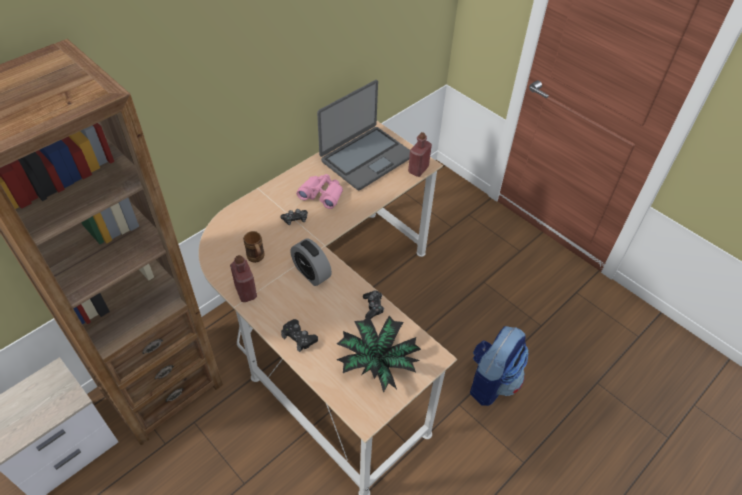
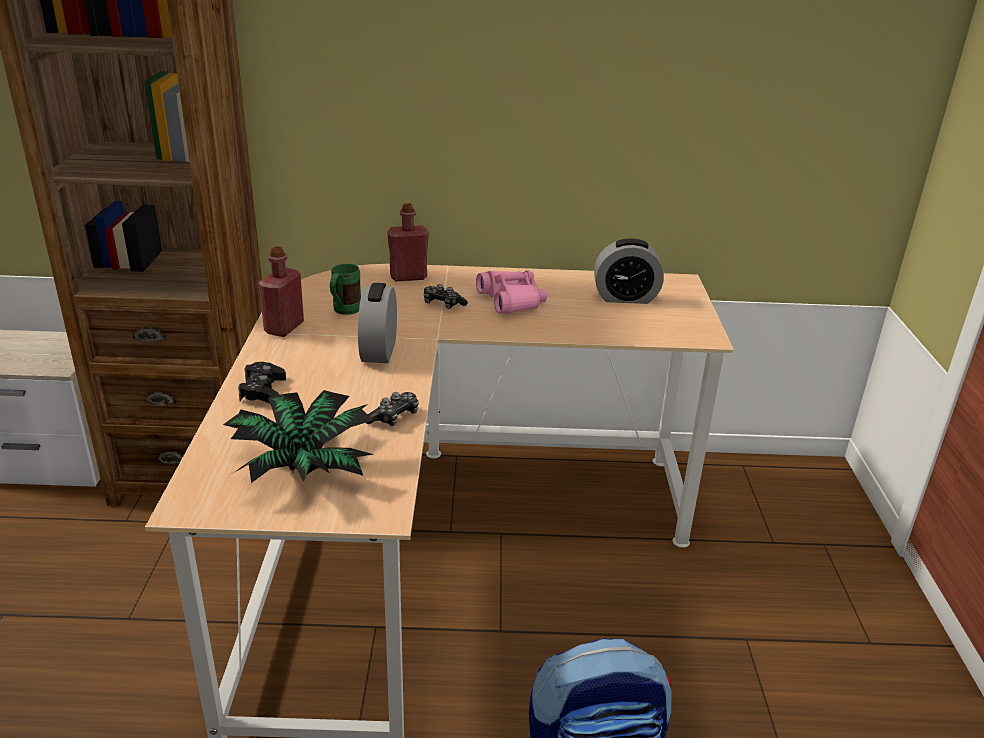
camera: 45 degrees right, 20 degrees down
(257, 259) = (344, 311): brown mug -> green mug
(366, 158) = (625, 298): laptop -> alarm clock
(418, 169) = (685, 337): red bottle -> red bottle (408, 277)

